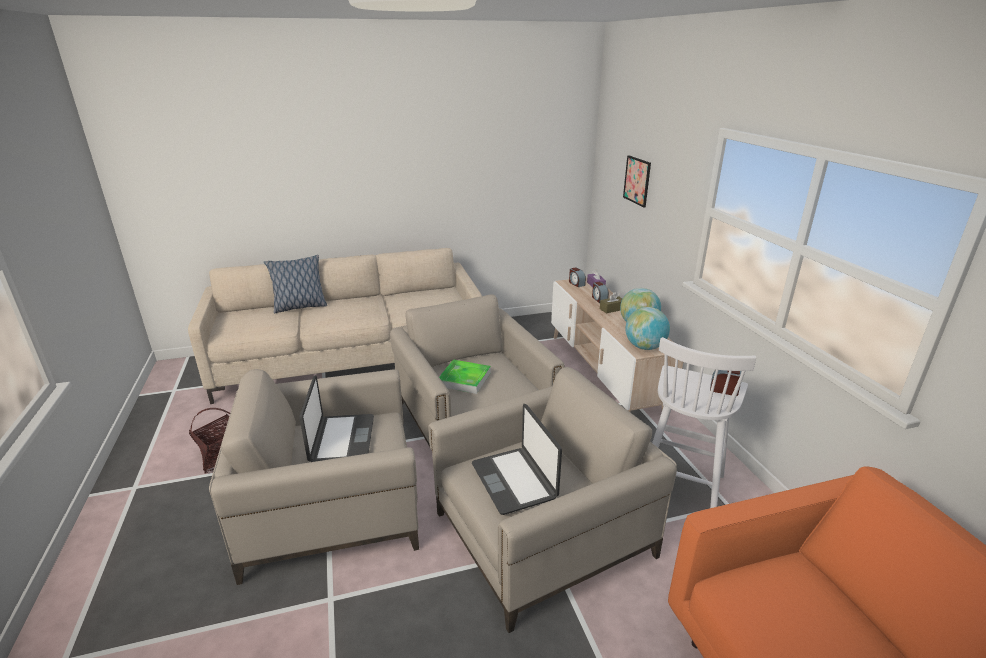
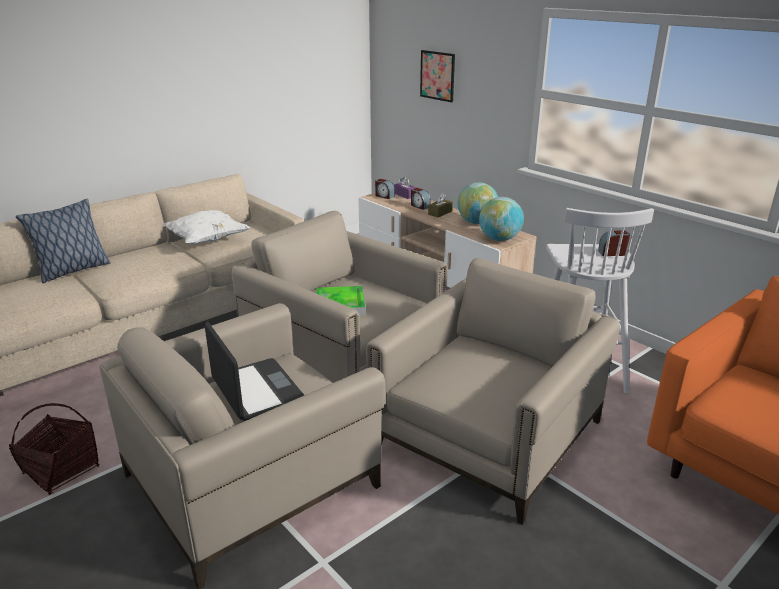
camera: 25 degrees left, 0 degrees up
(406, 300) = (207, 240): none -> white pillow
(514, 480) = (472, 378): laptop -> none

